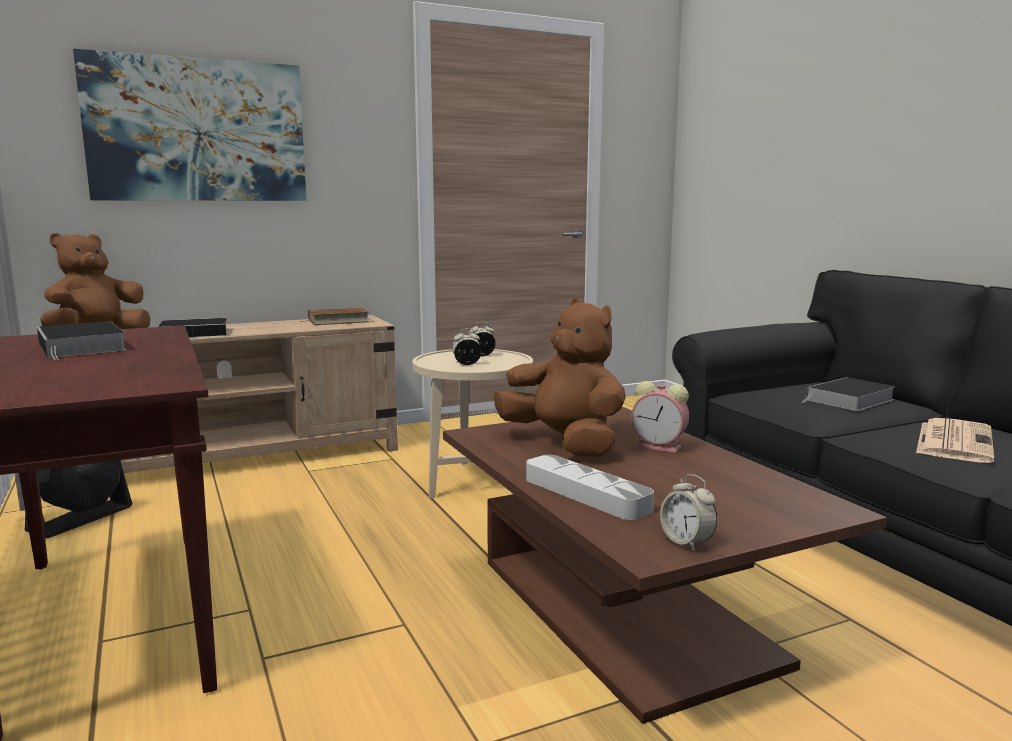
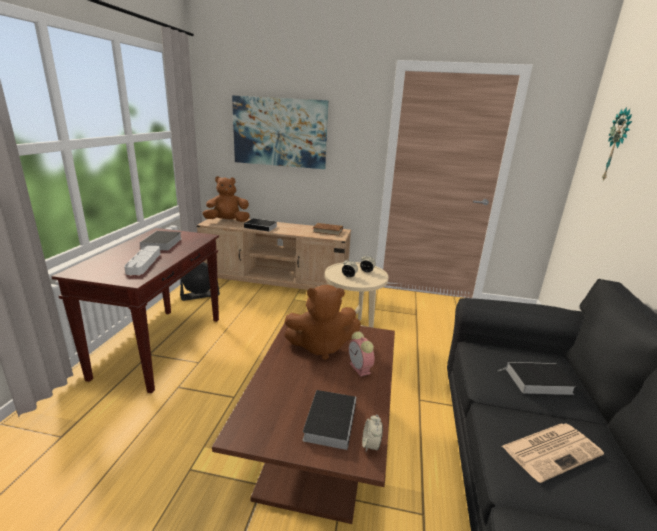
camera: 35 degrees right, 10 degrees up
(564, 444) = (321, 346): brown plush toy -> brown plush toy turned 90 degrees clockwise
(586, 494) = (275, 384): grey tray -> grey tray (144, 263)
(686, 542) = (262, 437): alarm clock -> alarm clock (371, 445)
(727, 497) = (330, 420): none -> book
(748, 121) = (617, 145): none -> wall clock

